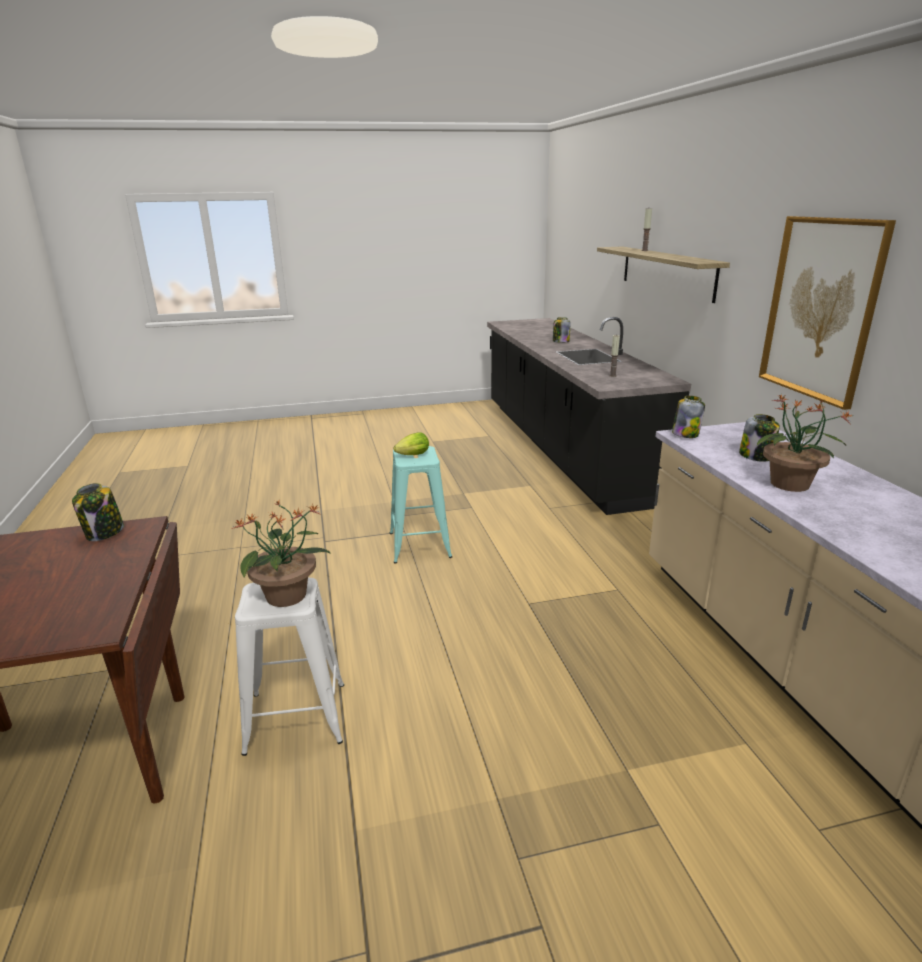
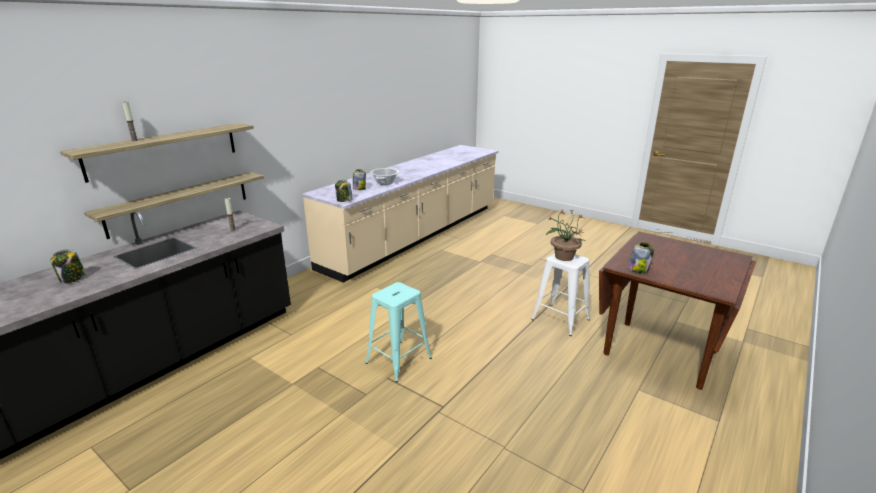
camera: 130 degrees left, 0 degrees up
(411, 456) = (399, 293): lettuce -> none
(661, 338) = (180, 203): none -> shelf
(790, 485) = (385, 183): potted plant -> cooking pot
(821, 309) = (309, 127): picture -> none

